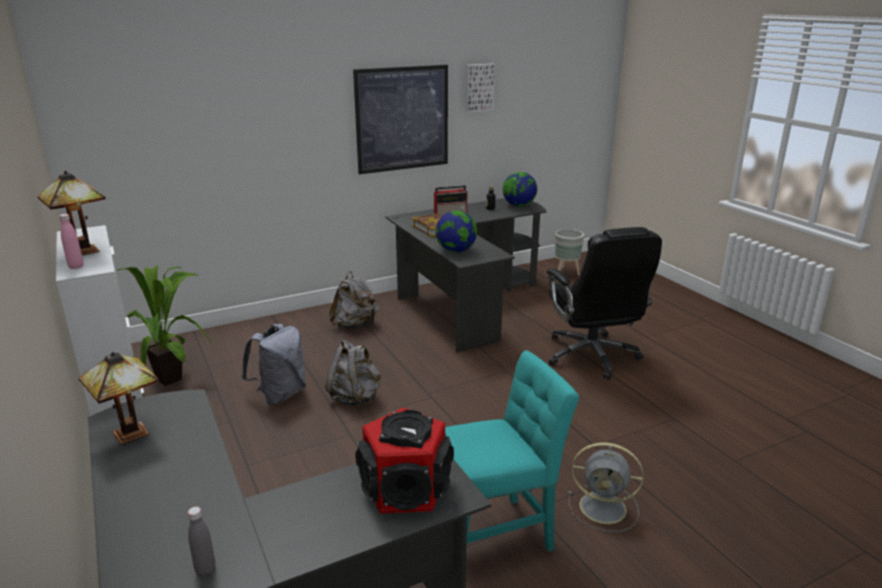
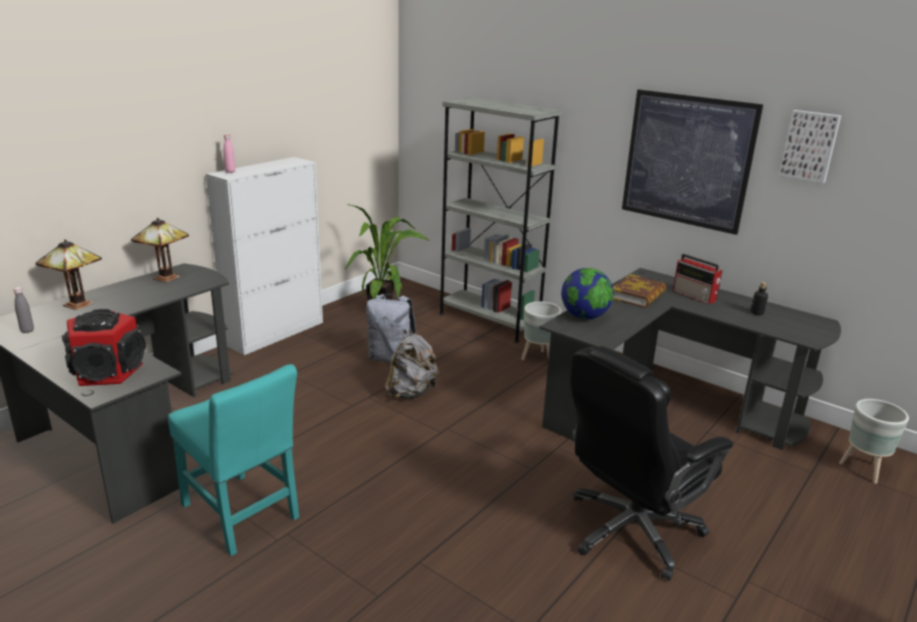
camera: 65 degrees right, 0 degrees up
(86, 251) = (258, 168): table lamp -> table lamp (77, 305)
(264, 328) = (489, 321): none -> grey bookcase
(355, 325) = (539, 358): grey backpack -> grey planter
(519, 205) = (802, 328): globe -> none
(605, 508) = (306, 584): grey fan -> none

